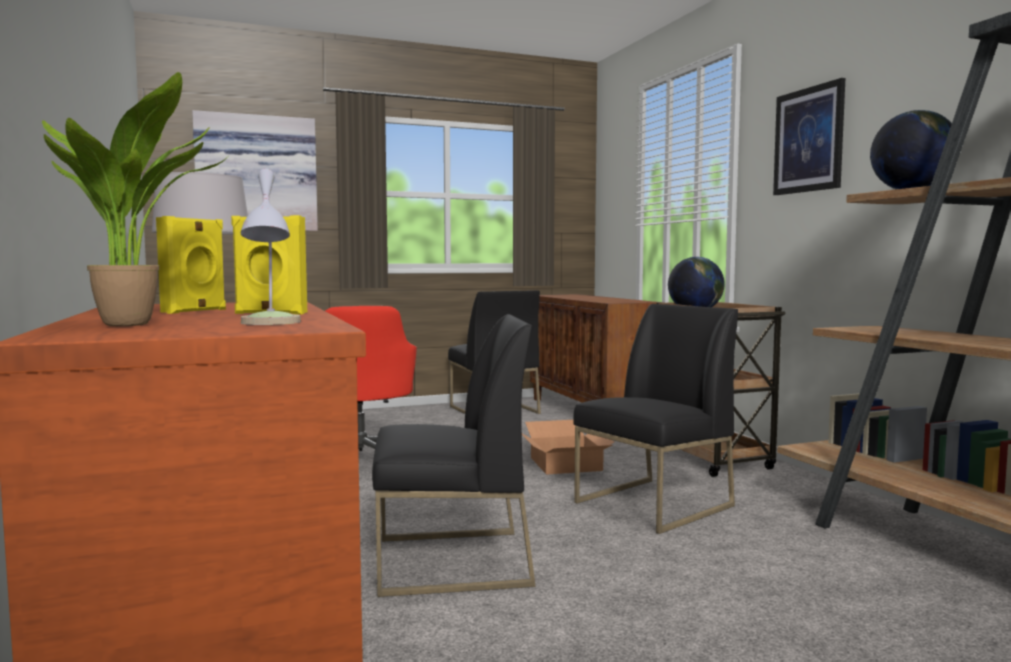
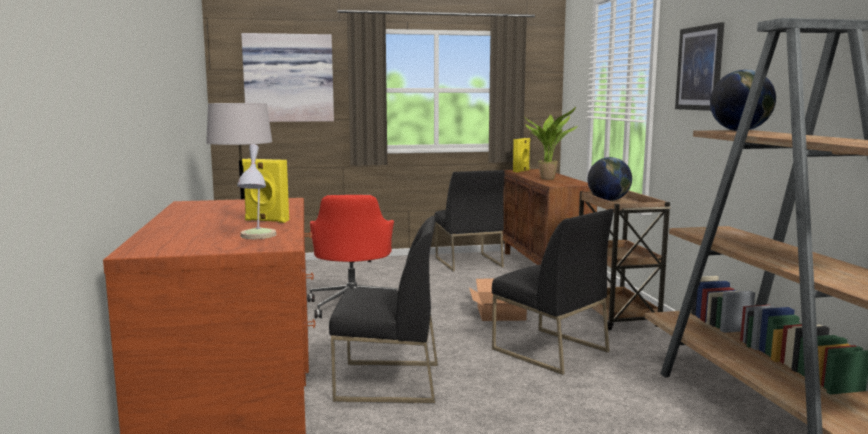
camera: 10 degrees right, 5 degrees up
(135, 324) = (181, 235): potted plant -> potted plant (549, 179)
(196, 311) = (223, 215): yellow speaker -> yellow speaker (521, 171)
(654, 505) = (548, 350): black chair -> black chair turned 75 degrees clockwise

